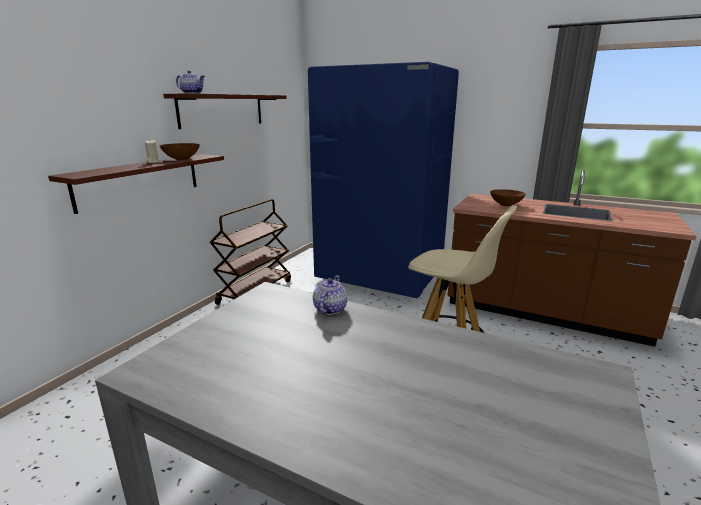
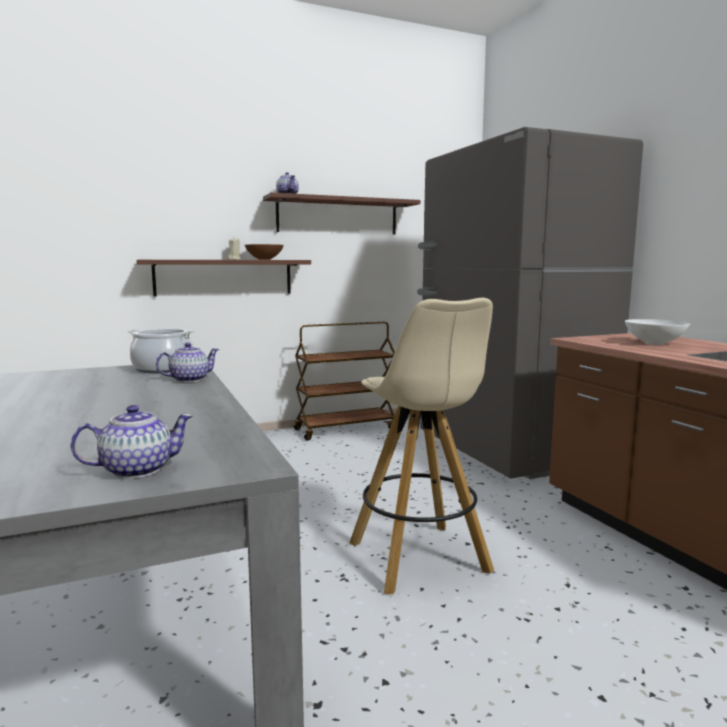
camera: 40 degrees right, 10 degrees down
(268, 303) = (163, 369): none -> cooking pot
(379, 277) = (508, 450): blue fridge -> grey fridge
(506, 205) = (655, 343): brown bowl -> white bowl
(580, 410) = (136, 470): none -> teapot

